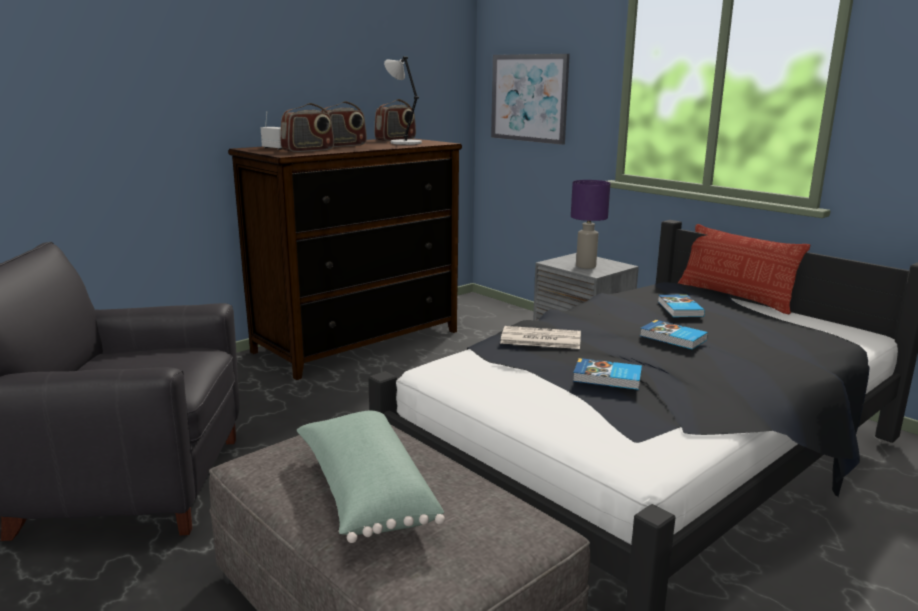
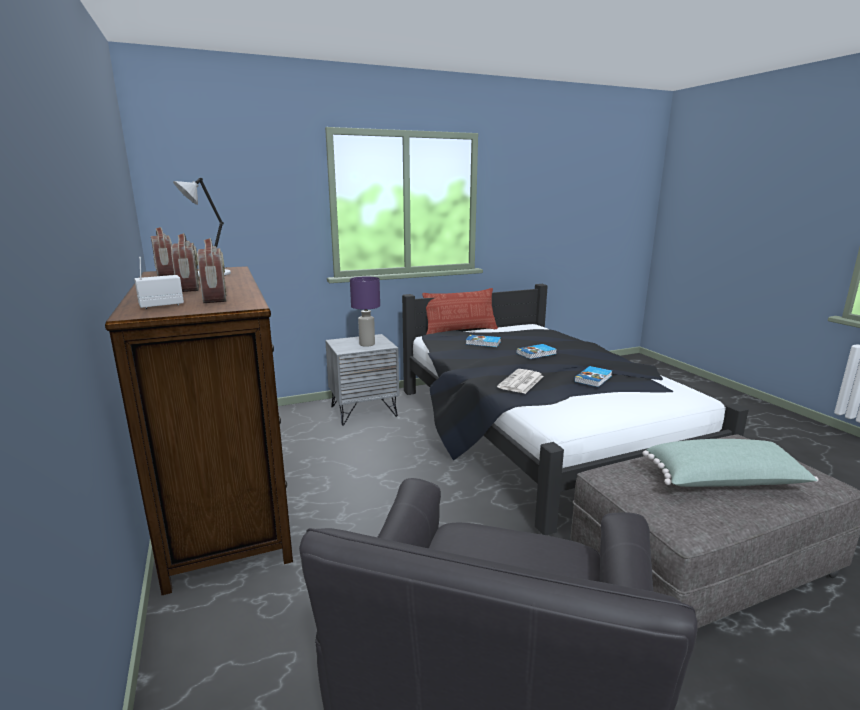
camera: 70 degrees left, 0 degrees up
(529, 98) = (224, 217): picture -> none

